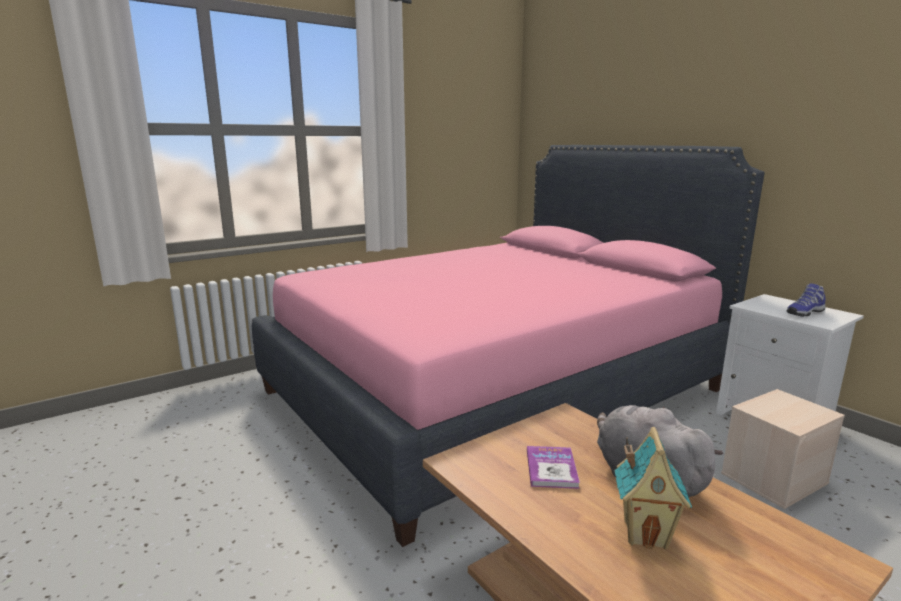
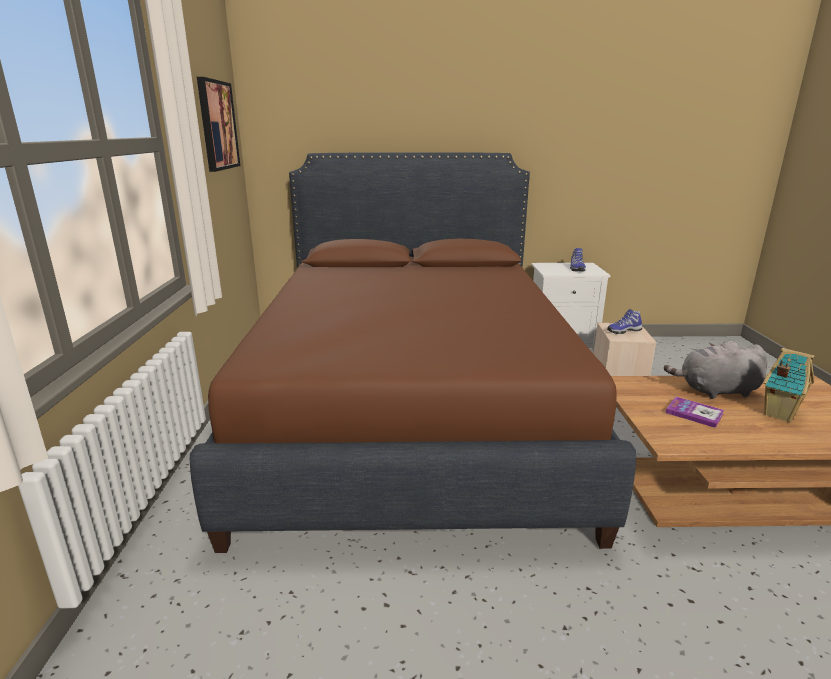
camera: 55 degrees left, 5 degrees up
(472, 121) = (217, 125): none -> picture
(496, 390) = (412, 411): pink bed -> brown bed
(786, 408) = (623, 331): none -> shoe

